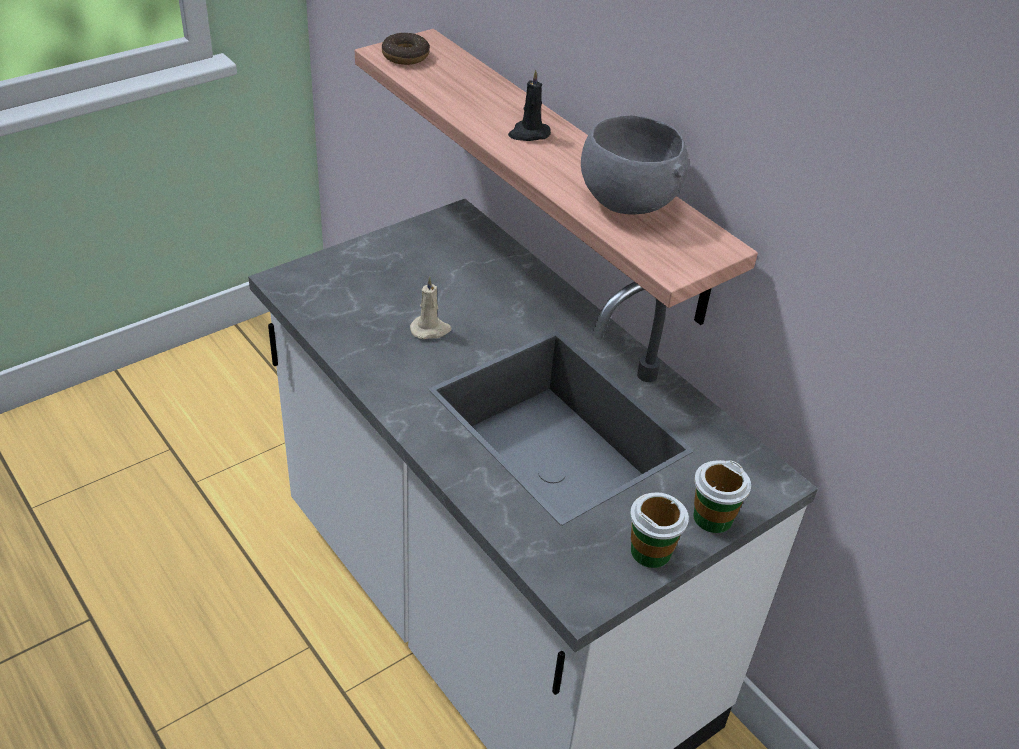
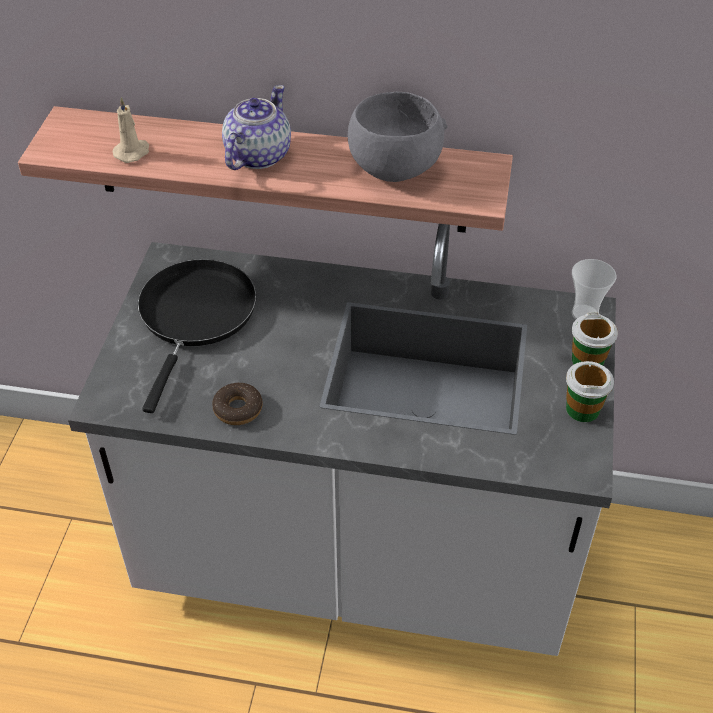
camera: 40 degrees left, 5 degrees up
(405, 56) = (70, 144): donut -> donut (238, 409)
(425, 266) = (195, 316): none -> black frying pan
(430, 329) = (263, 362): beige candle -> beige candle (133, 152)
(528, 134) = (257, 156): black candle -> teapot
(764, 480) = (584, 314): none -> cup

